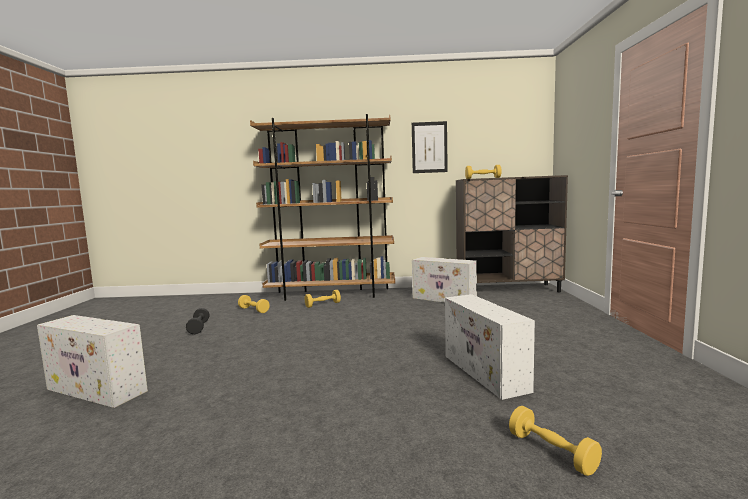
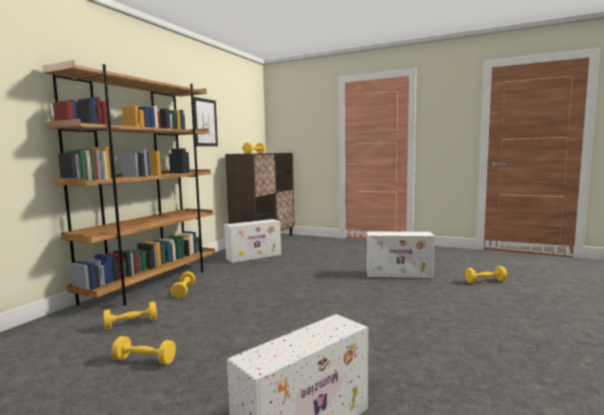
camera: 65 degrees left, 0 degrees up
(199, 328) = (144, 360): black dumbbell -> yellow dumbbell

